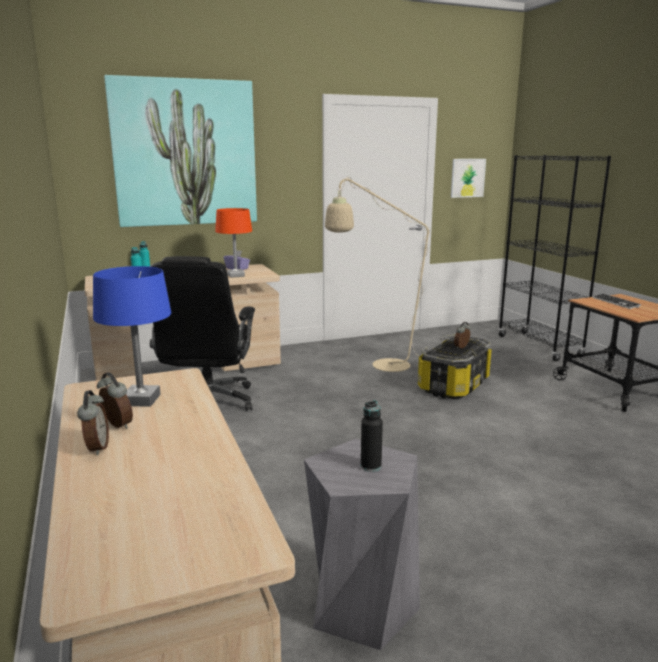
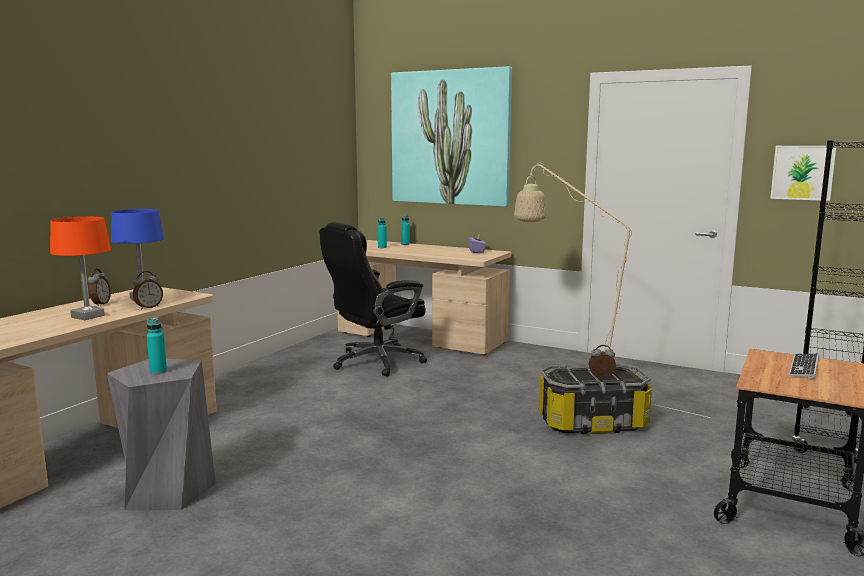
camera: 50 degrees right, 5 degrees down
(96, 448) = (67, 308): alarm clock -> alarm clock (148, 307)
(235, 275) = (453, 255): orange table lamp -> orange table lamp (87, 316)
(370, 466) = (158, 371): black bottle -> turquoise bottle

